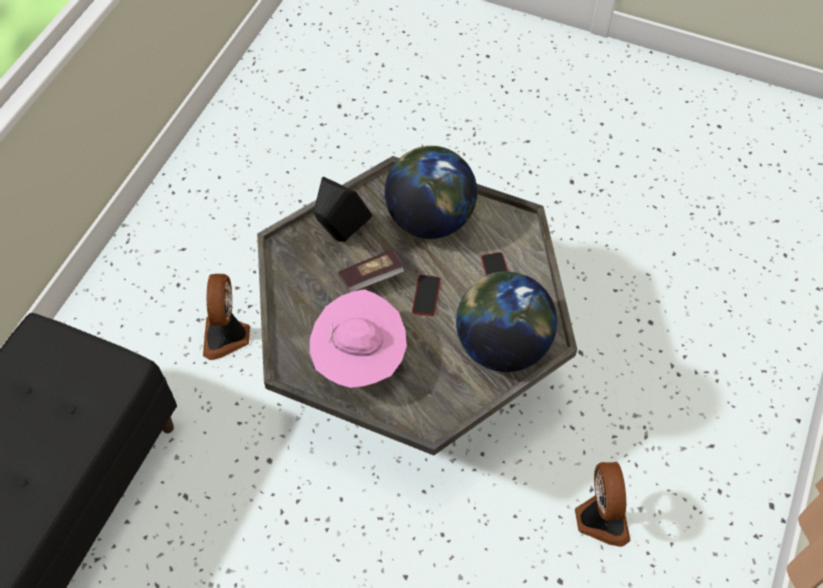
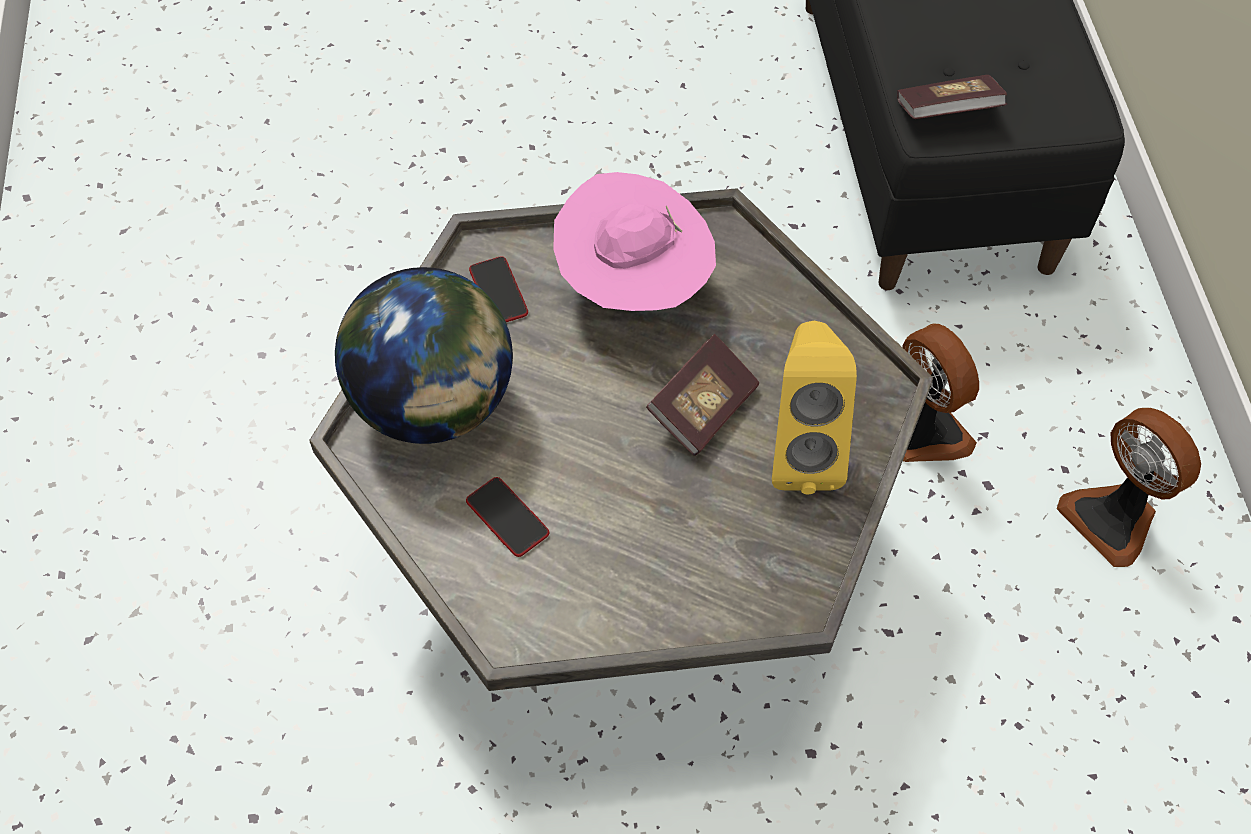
camera: 150 degrees right, 0 degrees up
(104, 376) = (947, 112): none -> book
(341, 237) = (802, 451): black speaker -> yellow speaker
(426, 295) = (599, 423): phone -> phone (498, 292)
(430, 219) = (680, 560): globe -> none
(600, 518) = (233, 453): fan -> fan (1113, 518)

